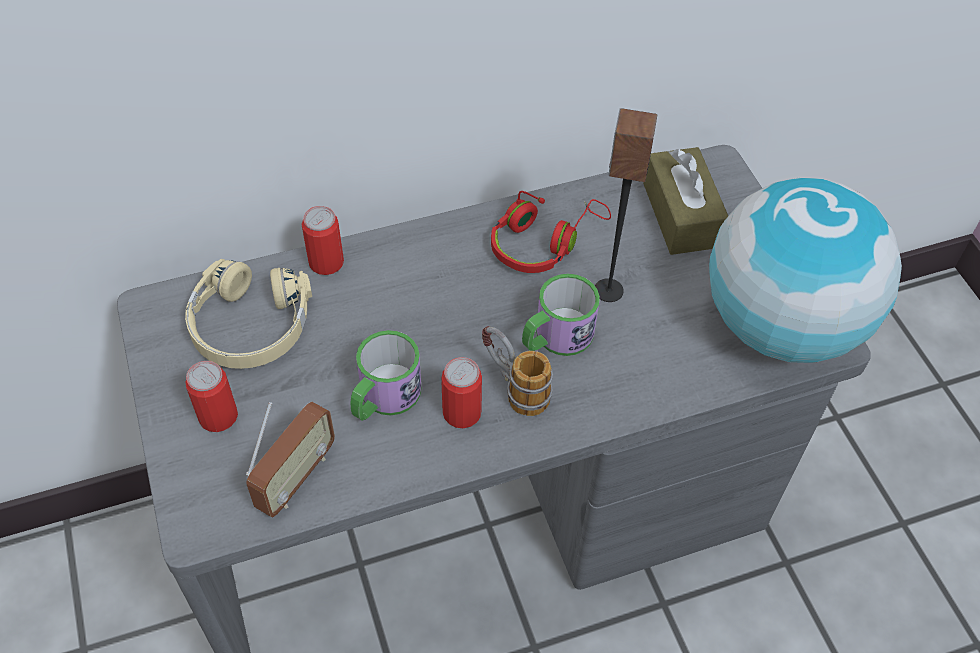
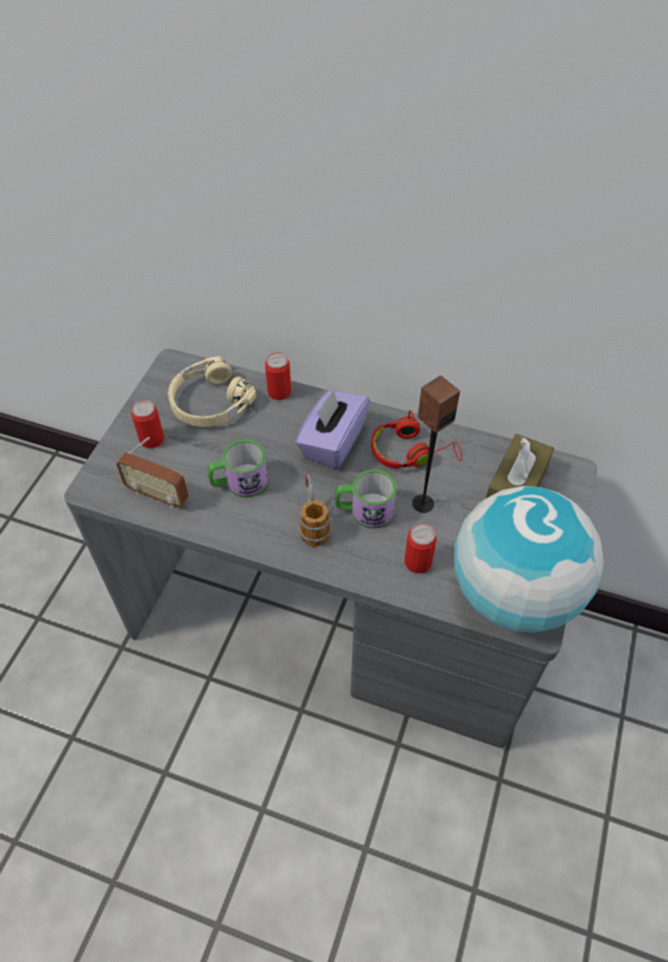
camera: 40 degrees right, 0 degrees up
(296, 478) = (158, 495): radio -> radio turned 45 degrees clockwise
(447, 284) = (332, 442): none -> purple tissue box
(462, 412) = (271, 517): can -> can (418, 562)

